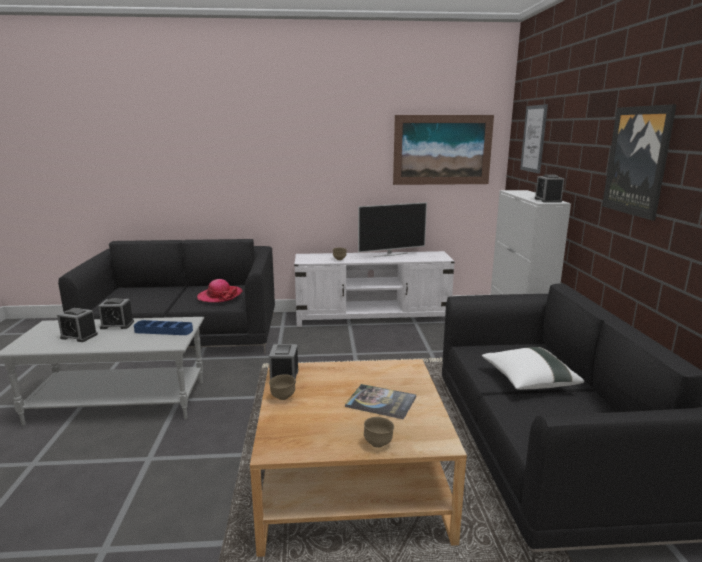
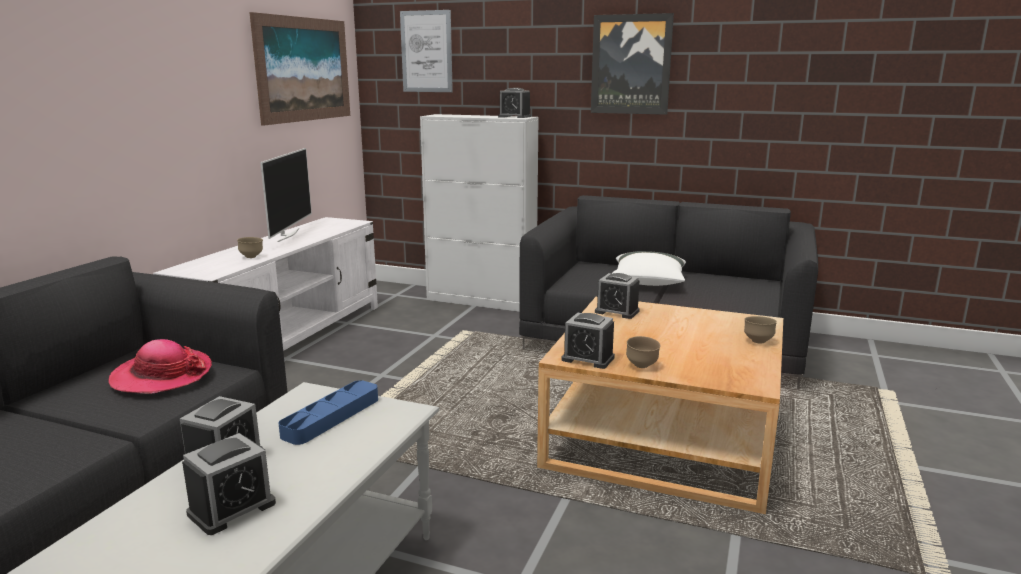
camera: 65 degrees left, 0 degrees up
(381, 402) = (679, 327): book -> none
(392, 372) = (617, 311): none -> alarm clock

